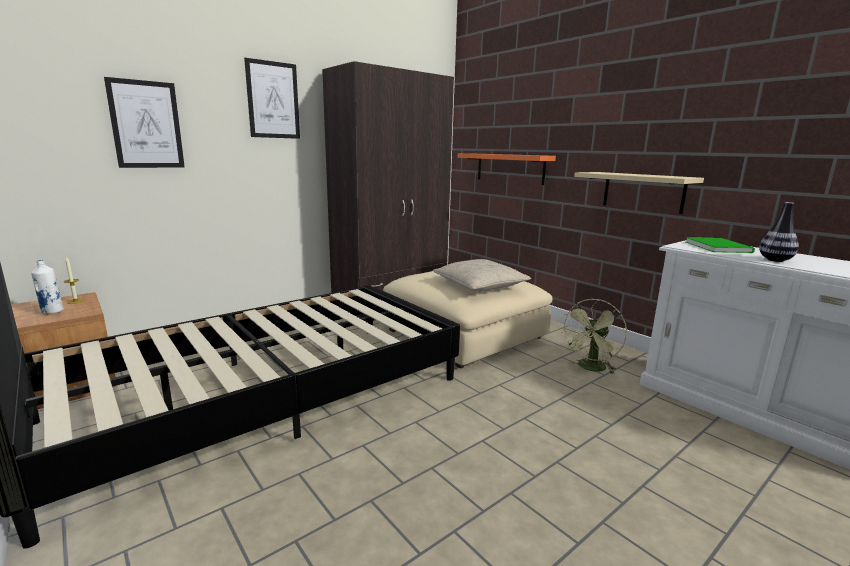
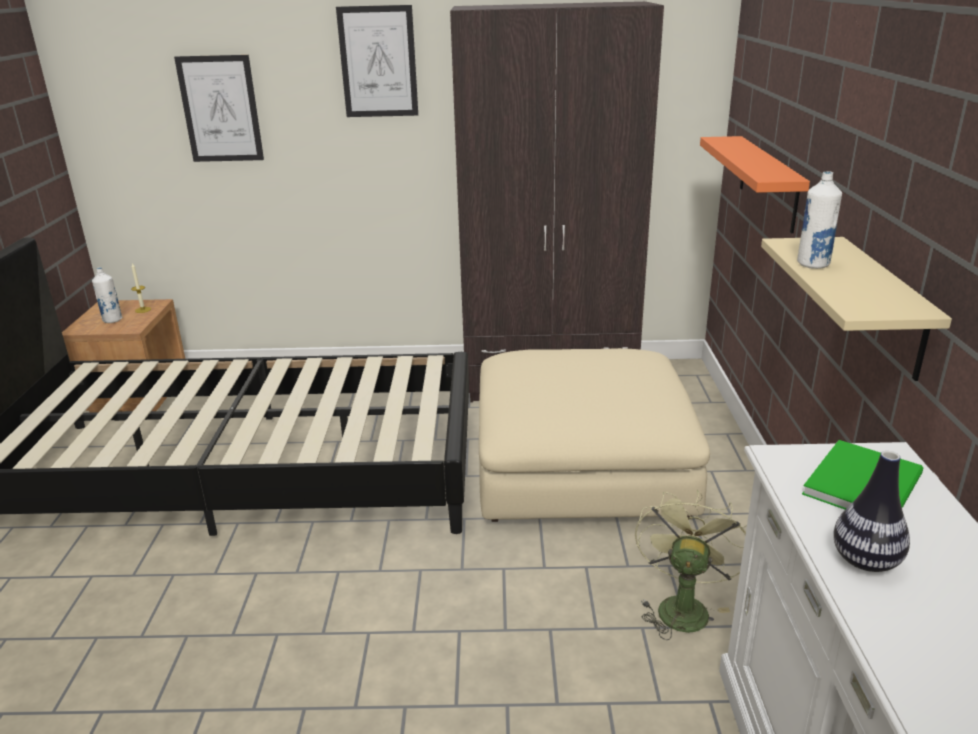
camera: 40 degrees right, 10 degrees up
(480, 285) = (578, 401): beige pillow -> none
(590, 368) = (682, 606): green fan -> green fan turned 120 degrees clockwise
(619, 174) = (813, 264): none -> white bottle

